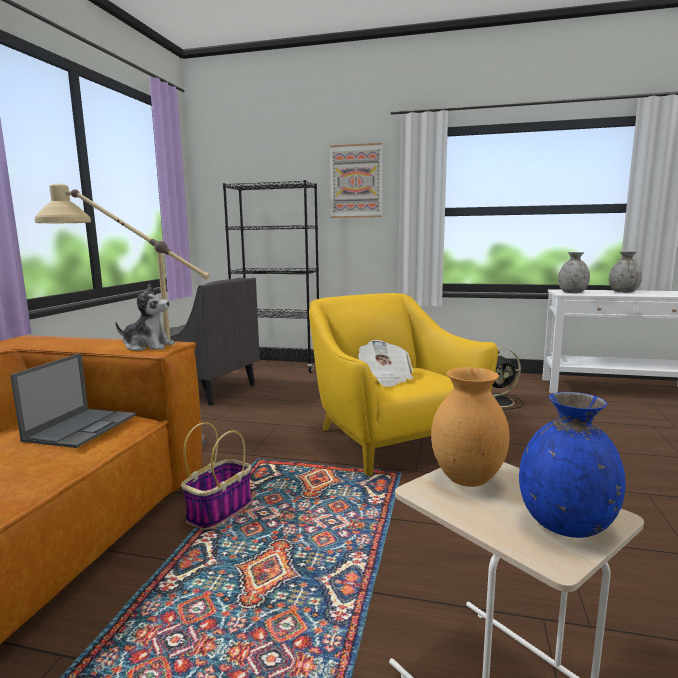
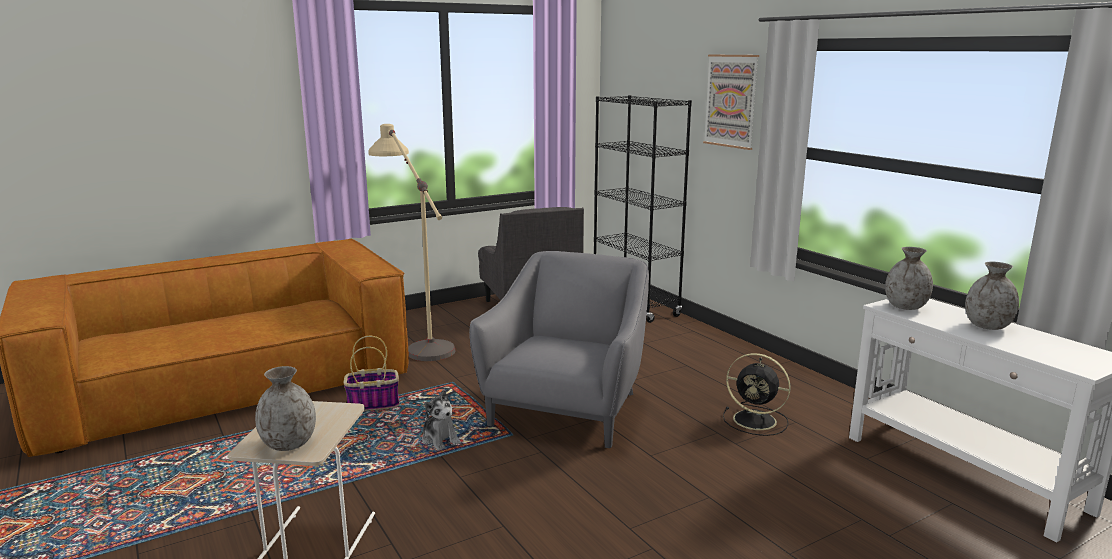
camera: 45 degrees right, 5 degrees up
(82, 427) = (311, 316): laptop -> none
(148, 346) = (374, 268): plush toy -> plush toy (440, 439)
(385, 378) = (538, 345): newspaper -> none
(391, 439) = (567, 409): yellow armchair -> grey armchair
(466, 479) = (317, 411): brown vase -> none
(565, 524) = (288, 444): blue vase -> grey vase

